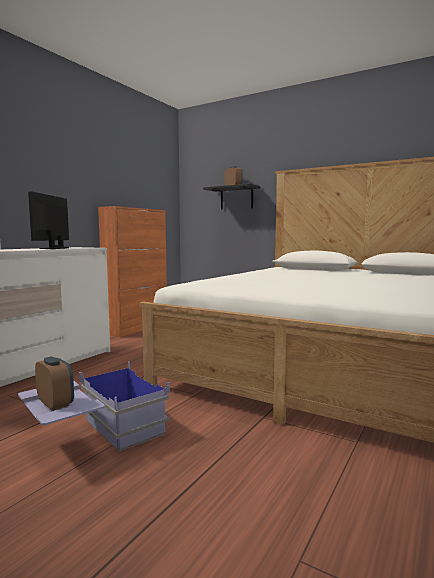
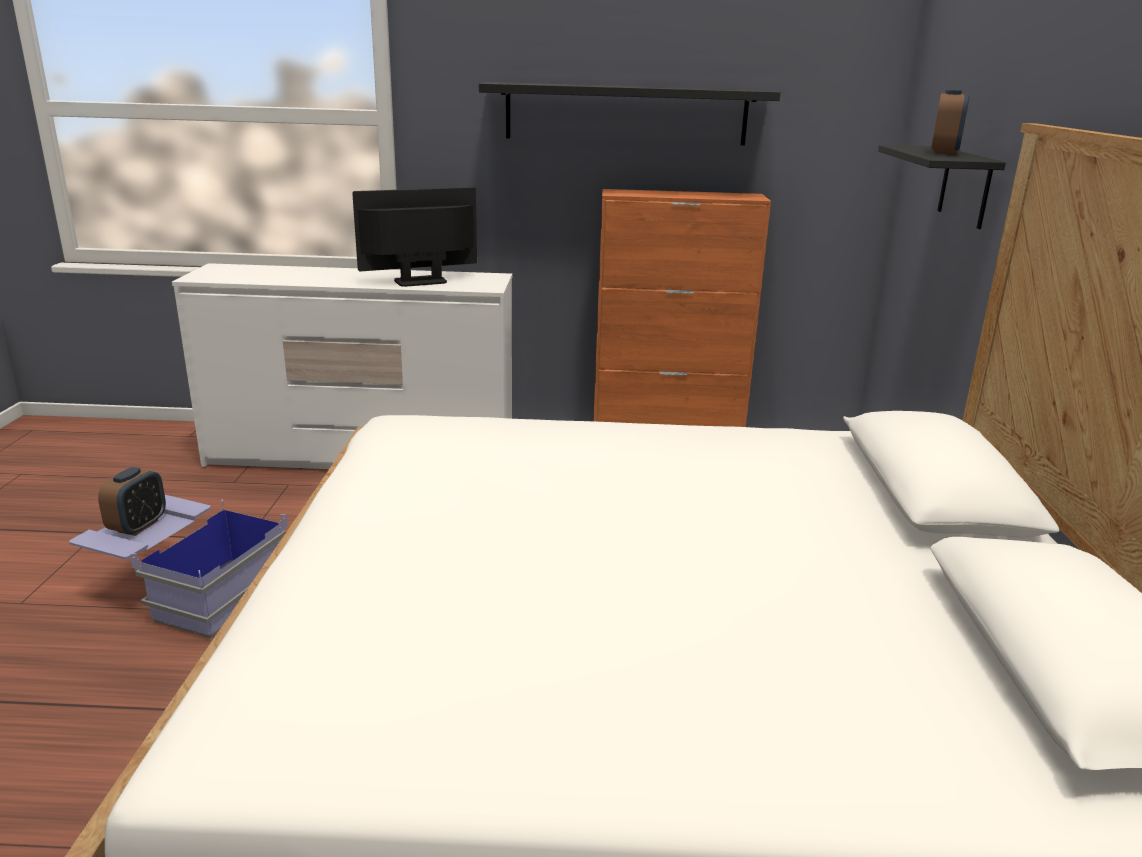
camera: 60 degrees right, 15 degrees up
(103, 173) = (626, 114): none -> black shelf

